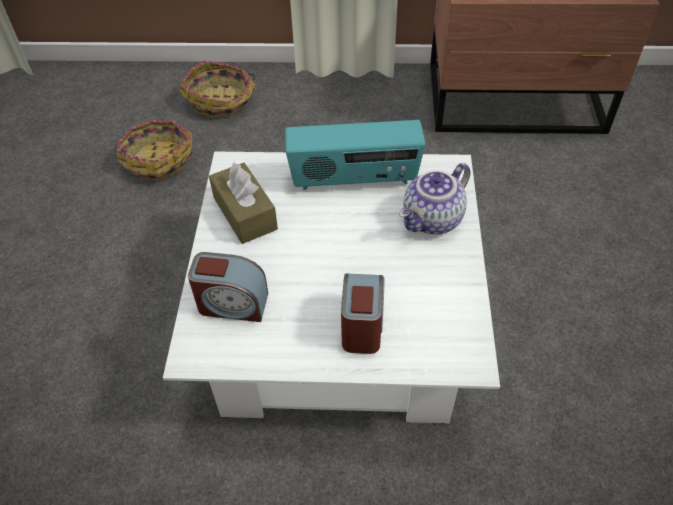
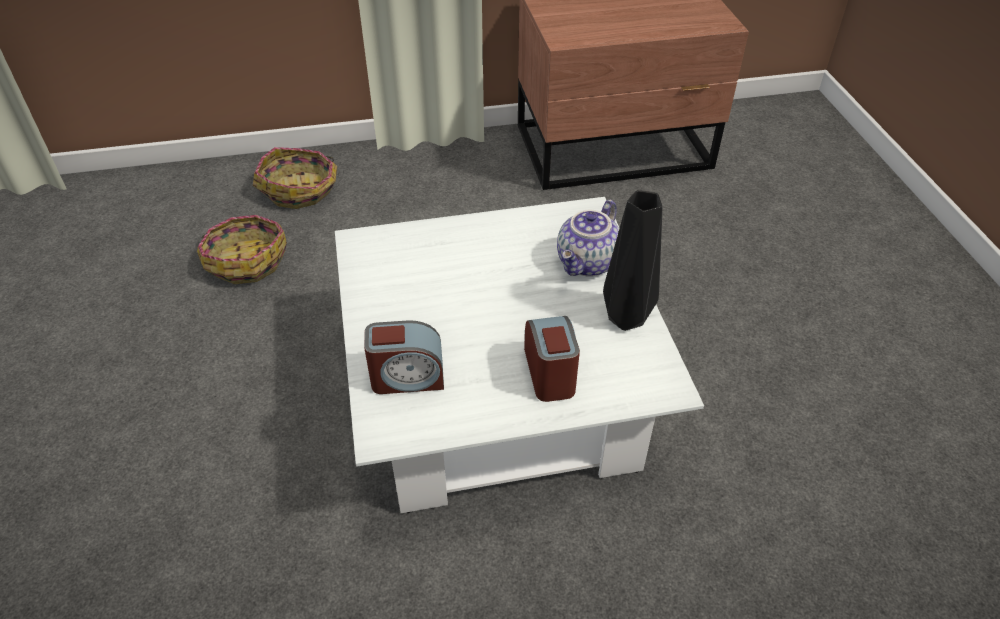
camera: 15 degrees left, 5 degrees down
(245, 213) = (390, 286): brown tissue box -> none
(354, 179) = (495, 236): radio -> none
(454, 283) = (629, 318): none -> black vase

